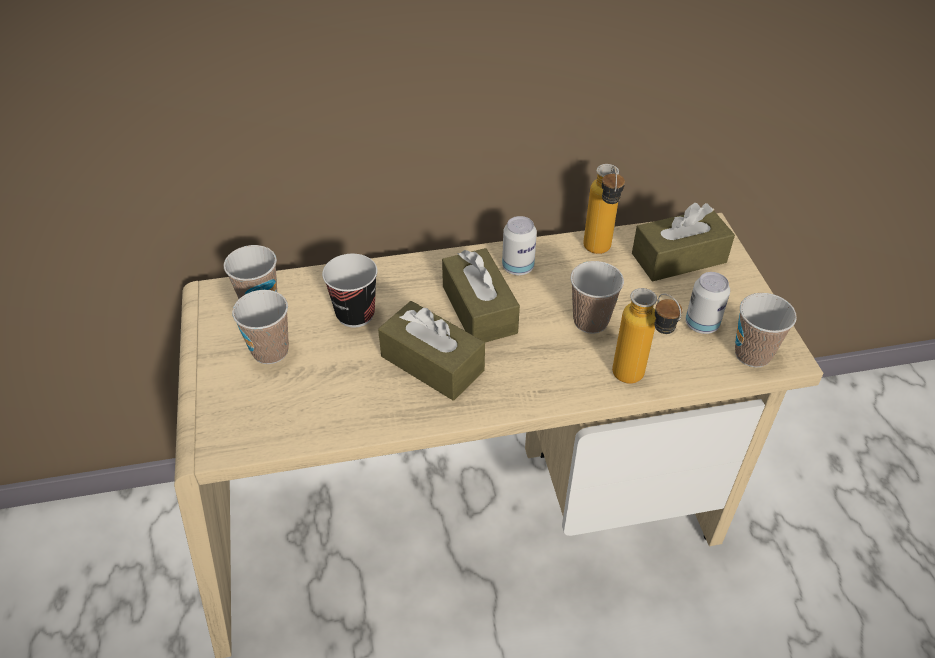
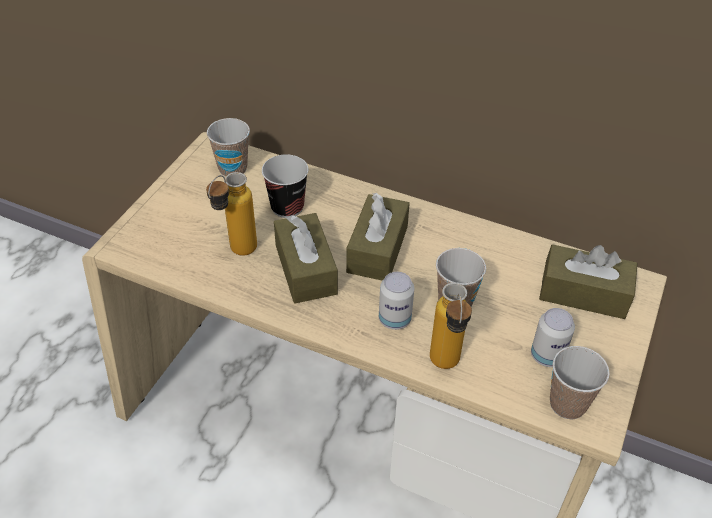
camera: 35 degrees right, 0 degrees up
(270, 351) = (209, 203): cup -> none
(518, 267) = (438, 233): can -> can (394, 319)
(598, 254) = (516, 255): bottle -> bottle (236, 254)

